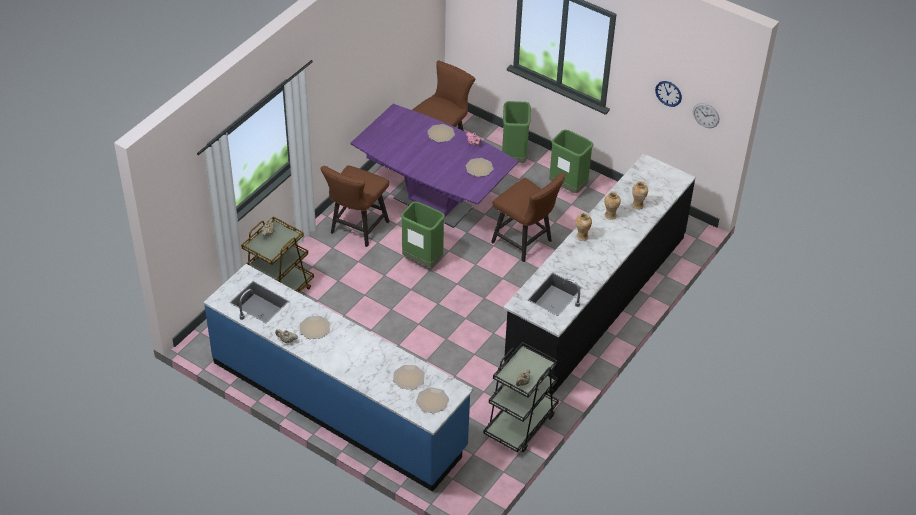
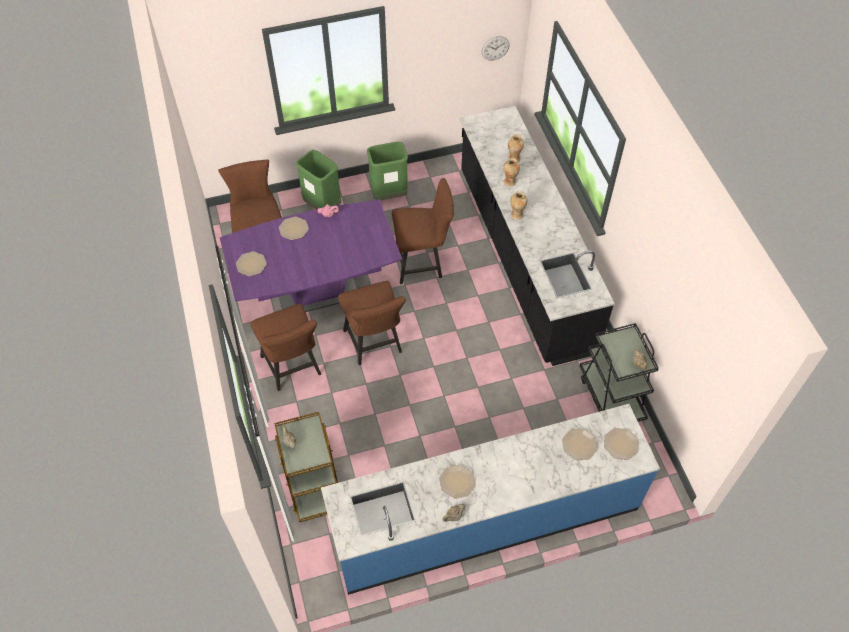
camera: 50 degrees left, 10 degrees up
(422, 260) = (375, 344): green trash can -> brown chair
(479, 168) = (362, 230): plate -> plate (251, 264)
(668, 93) = (454, 51): wall clock -> none

